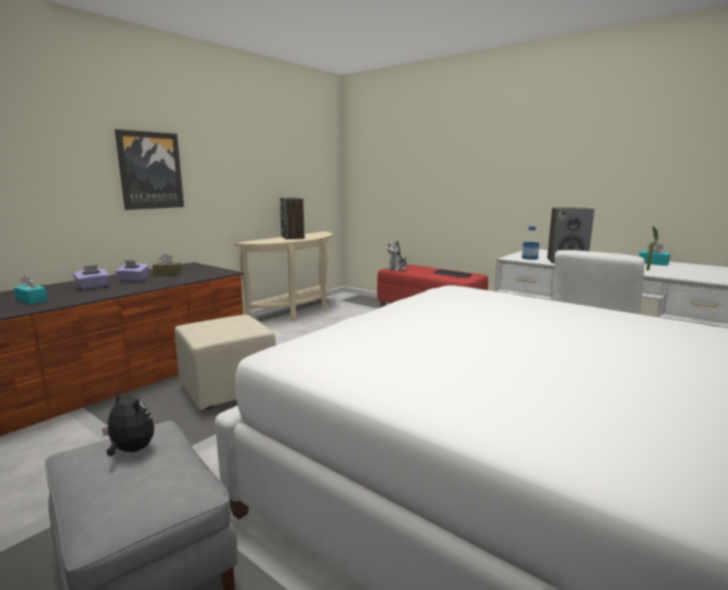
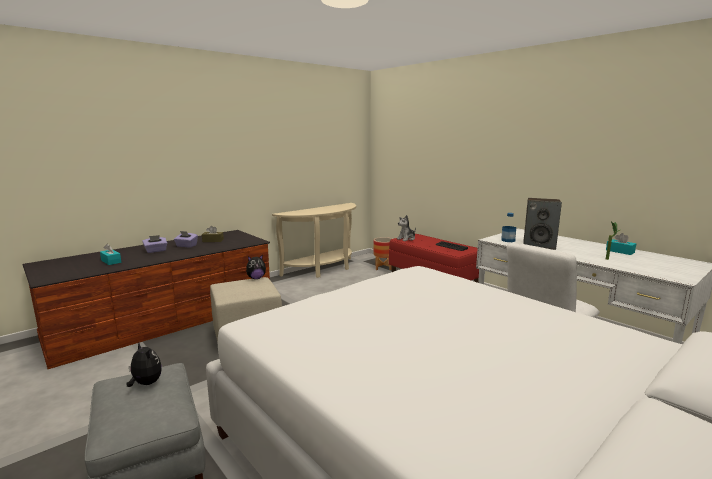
camera: 10 degrees right, 0 degrees up
(150, 170) = (205, 160): picture -> none
(234, 316) = (256, 278): none -> plush toy
(293, 237) = (321, 209): speaker -> none
(367, 305) = (383, 267): none -> planter

